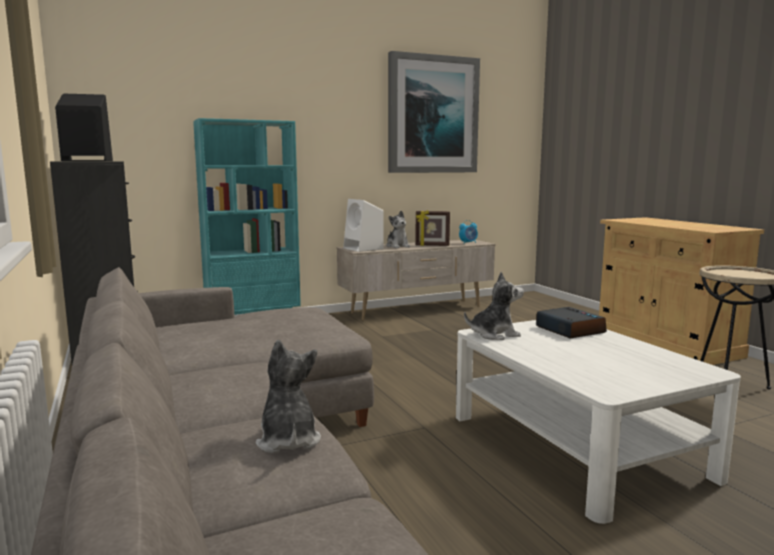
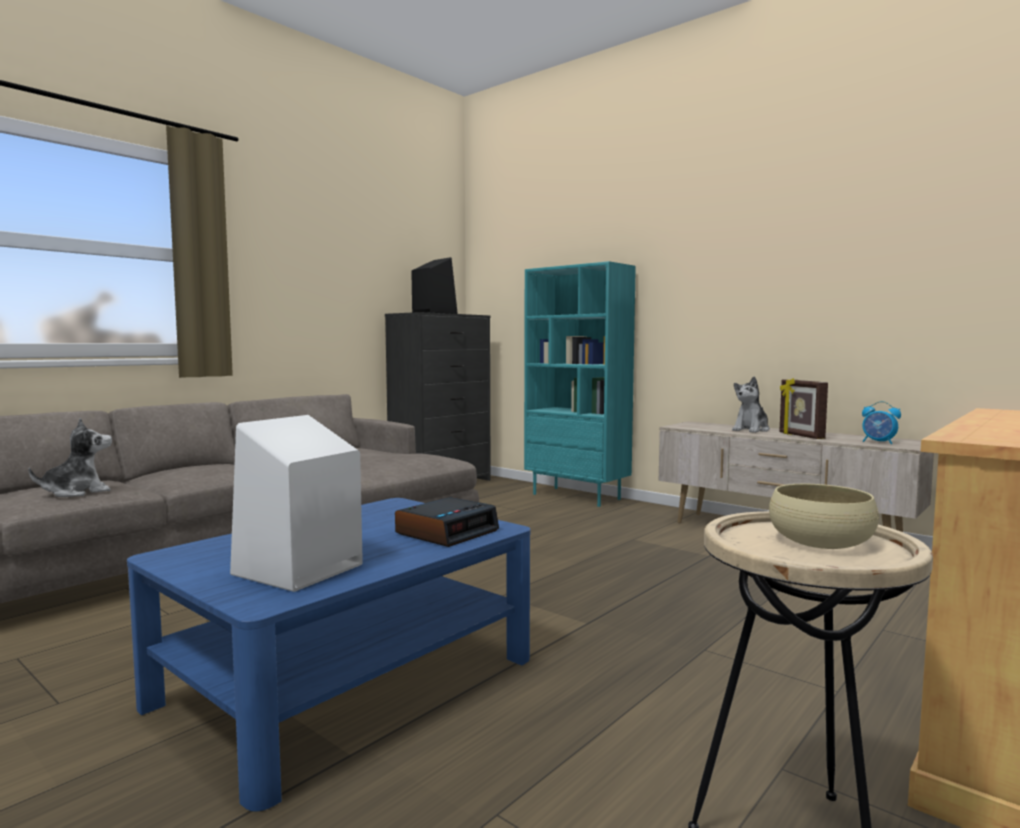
camera: 65 degrees right, 5 degrees down
(364, 249) = (698, 426): white speaker -> white speaker (296, 571)
(432, 115) = (859, 226): picture -> none
(494, 334) = (390, 508): plush toy -> none
(575, 445) = (347, 680): white coffee table -> blue coffee table
(738, 273) = (821, 541): none -> beige bowl

